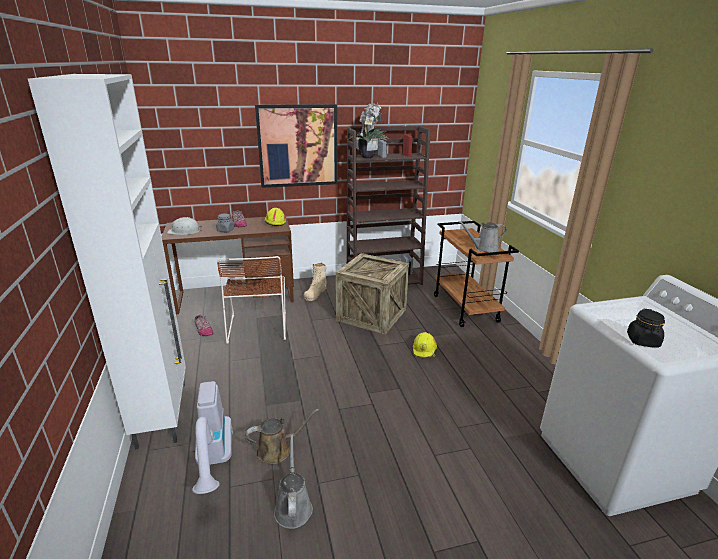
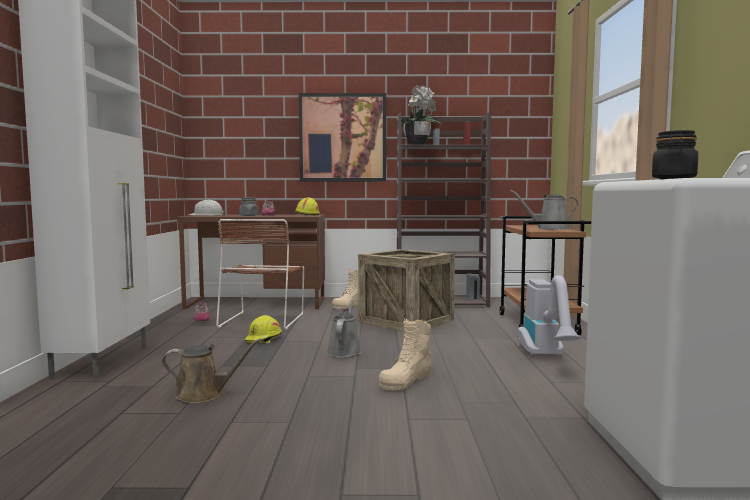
camera: 15 degrees right, 20 degrees down
(214, 462) = (123, 395): vacuum cleaner -> vacuum cleaner (546, 356)
(293, 506) = (181, 434): grey watering can -> grey watering can (344, 351)
(410, 403) = (406, 380): none -> beige boot
(424, 350) = (457, 347): yellow hard hat -> yellow hard hat (264, 339)

